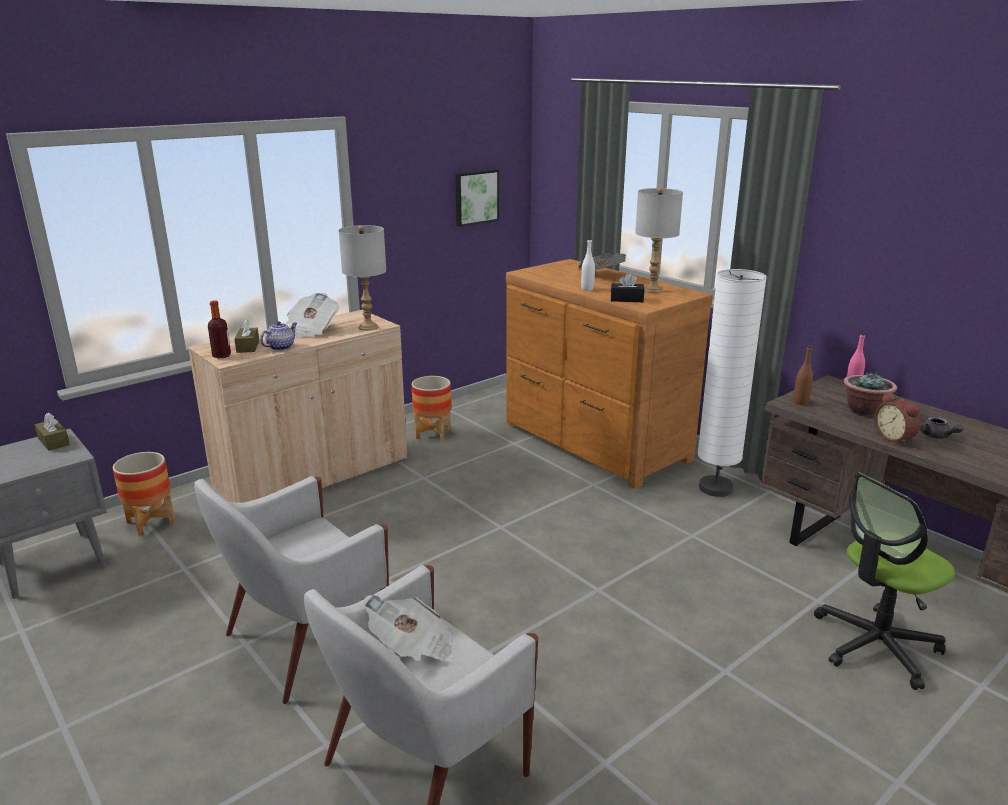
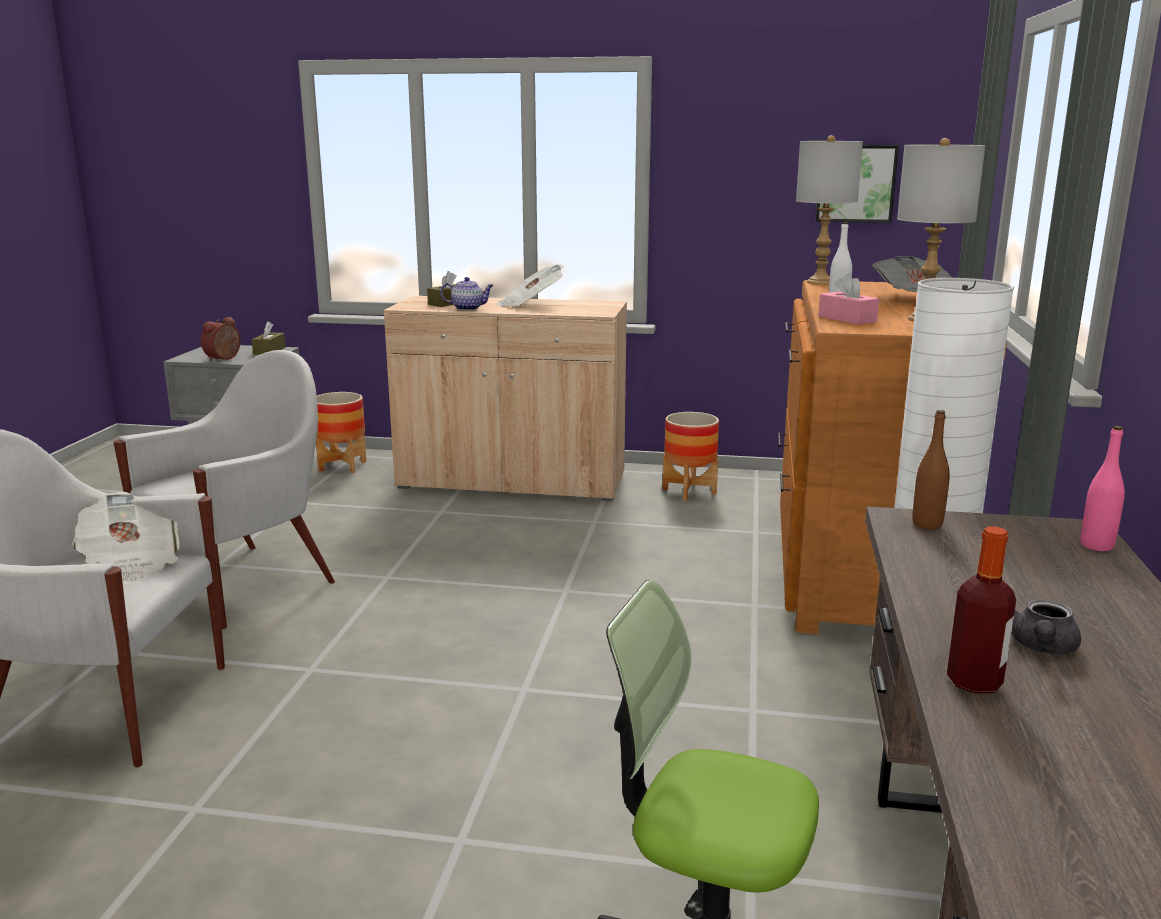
camera: 50 degrees right, 5 degrees down
(221, 356) = (412, 304): bottle -> bottle (974, 682)
(303, 643) = (243, 584): white armchair -> white armchair turned 120 degrees clockwise
(367, 327) = (581, 312): grey table lamp -> grey table lamp (819, 282)
(626, 299) = (847, 319): black tissue box -> pink tissue box
(864, 411) = (1007, 571): potted plant -> none
(895, 438) = (943, 613): alarm clock -> alarm clock (224, 358)

